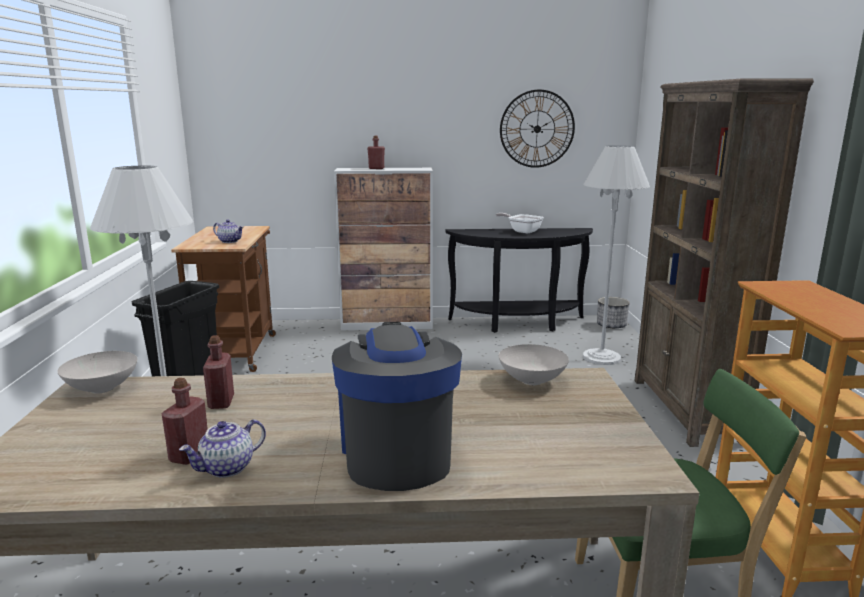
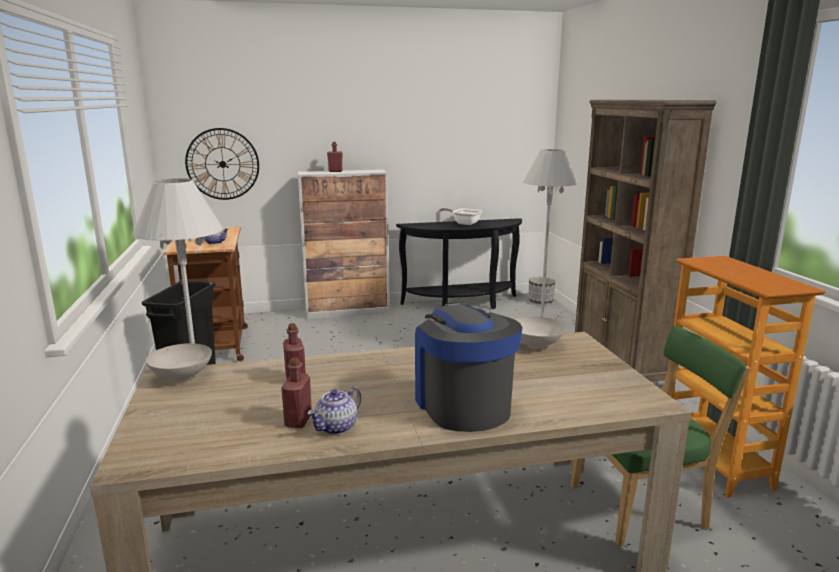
camera: 10 degrees left, 0 degrees up
(537, 129) = (472, 134): wall clock -> wall clock (222, 164)

